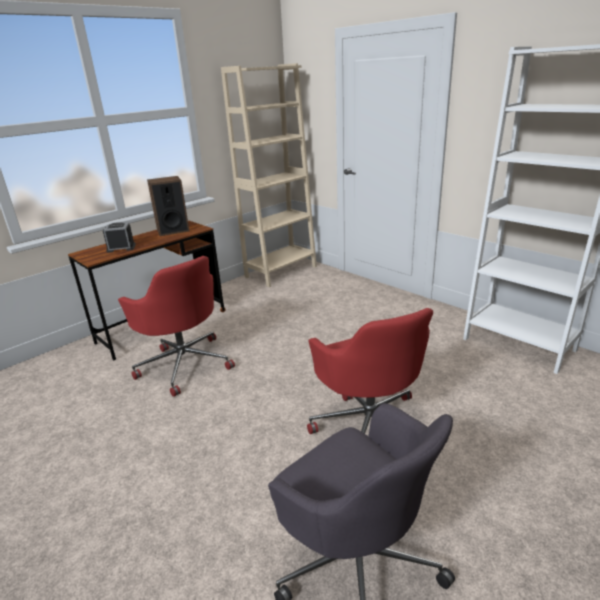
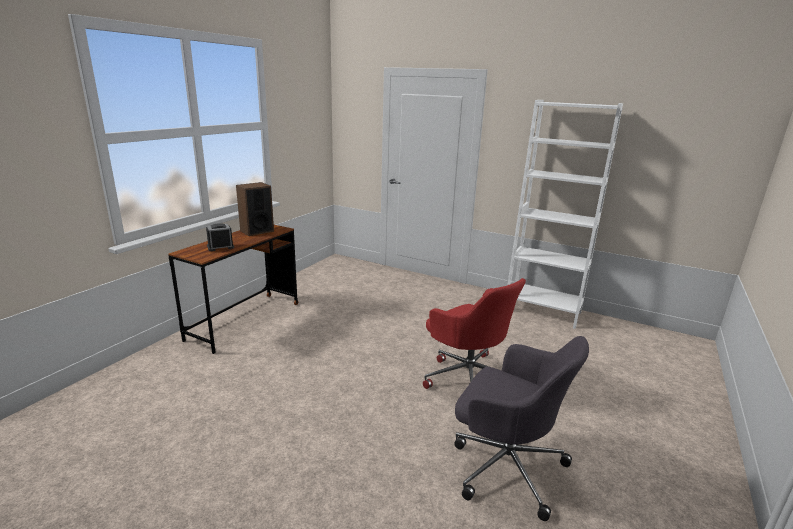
camera: 20 degrees left, 5 degrees down
(184, 364) = (287, 349): red office chair -> none
(281, 272) = (330, 268): beige bookcase -> none

